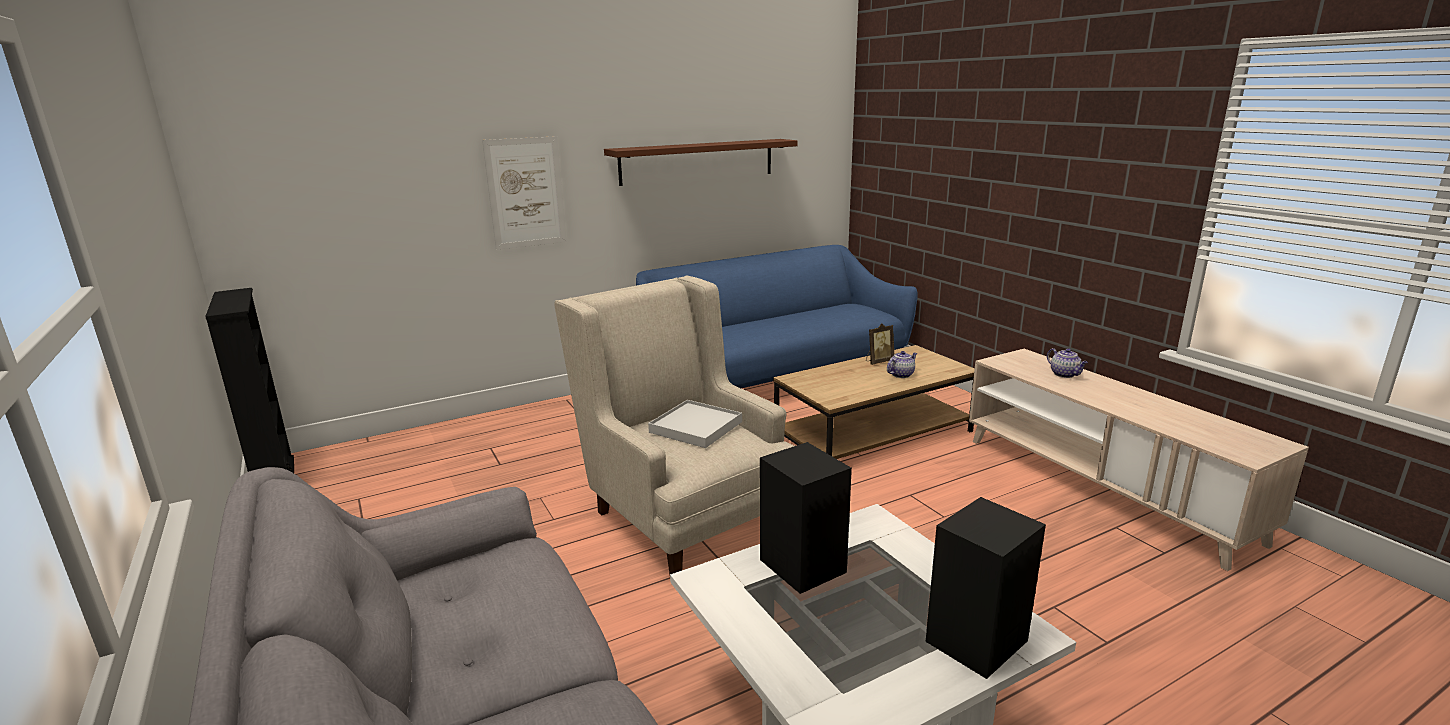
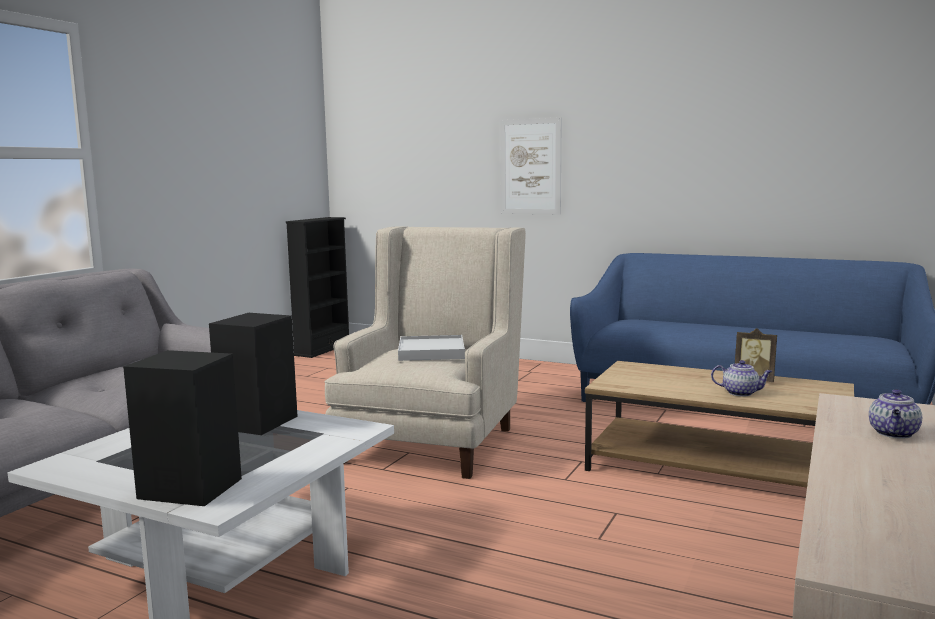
camera: 55 degrees right, 10 degrees down
(697, 161) = (708, 144): brown shelf -> none

